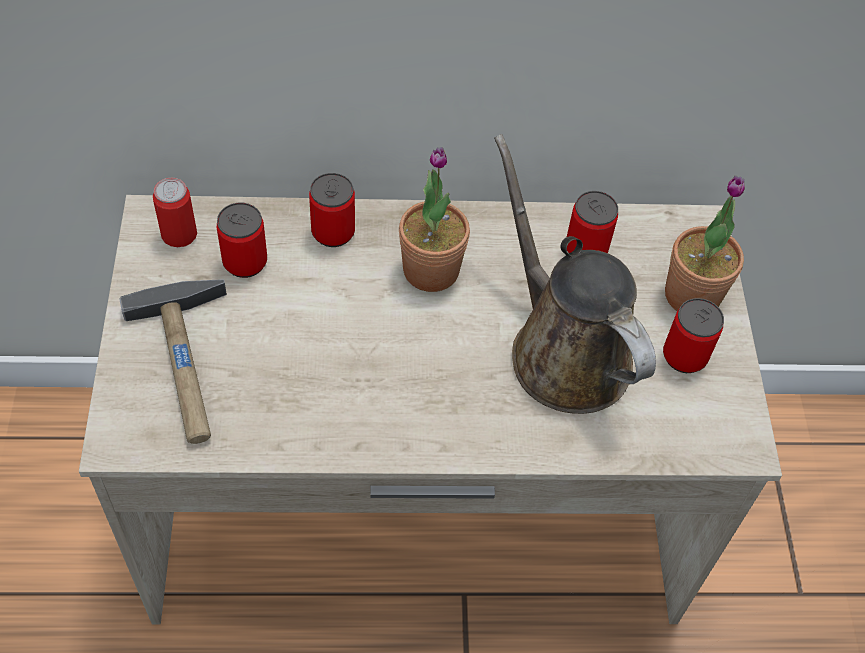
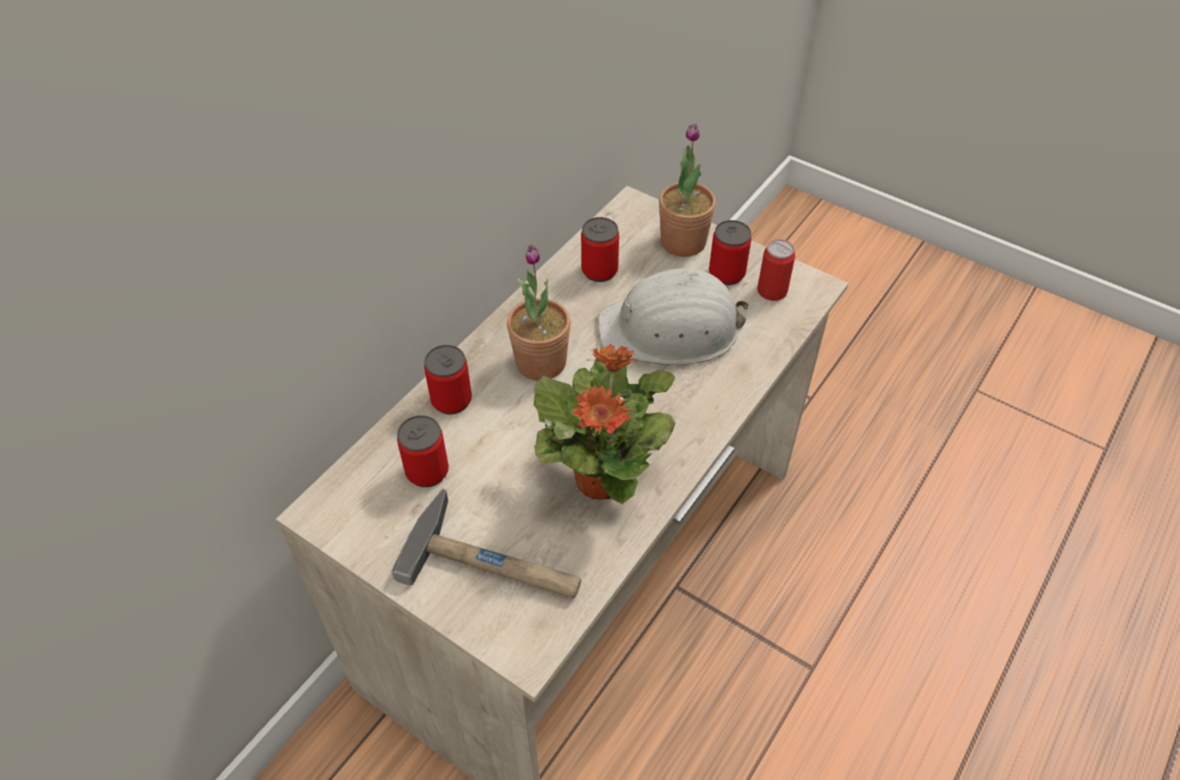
camera: 50 degrees left, 5 degrees down
(179, 234) = (356, 501): can -> can (772, 291)
(336, 393) = (601, 478): none -> potted plant
(563, 349) = (671, 330): brown watering can -> white hard hat

